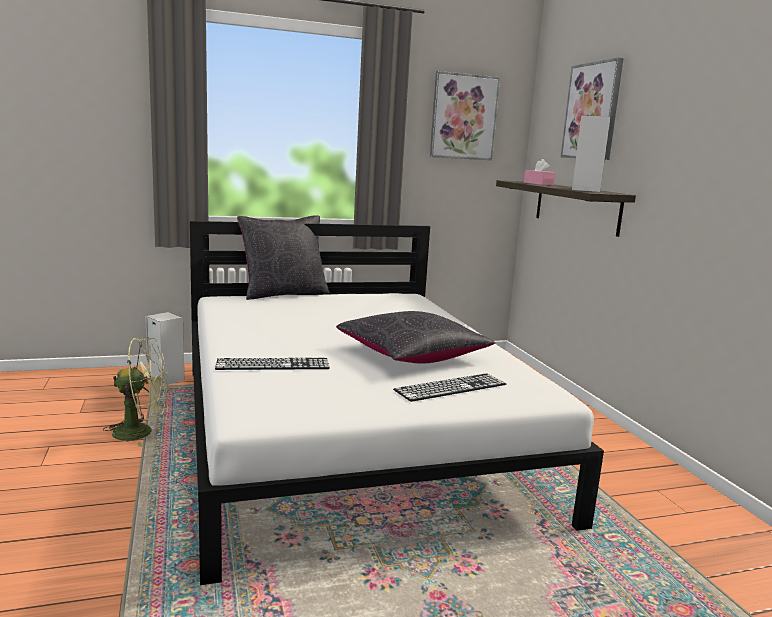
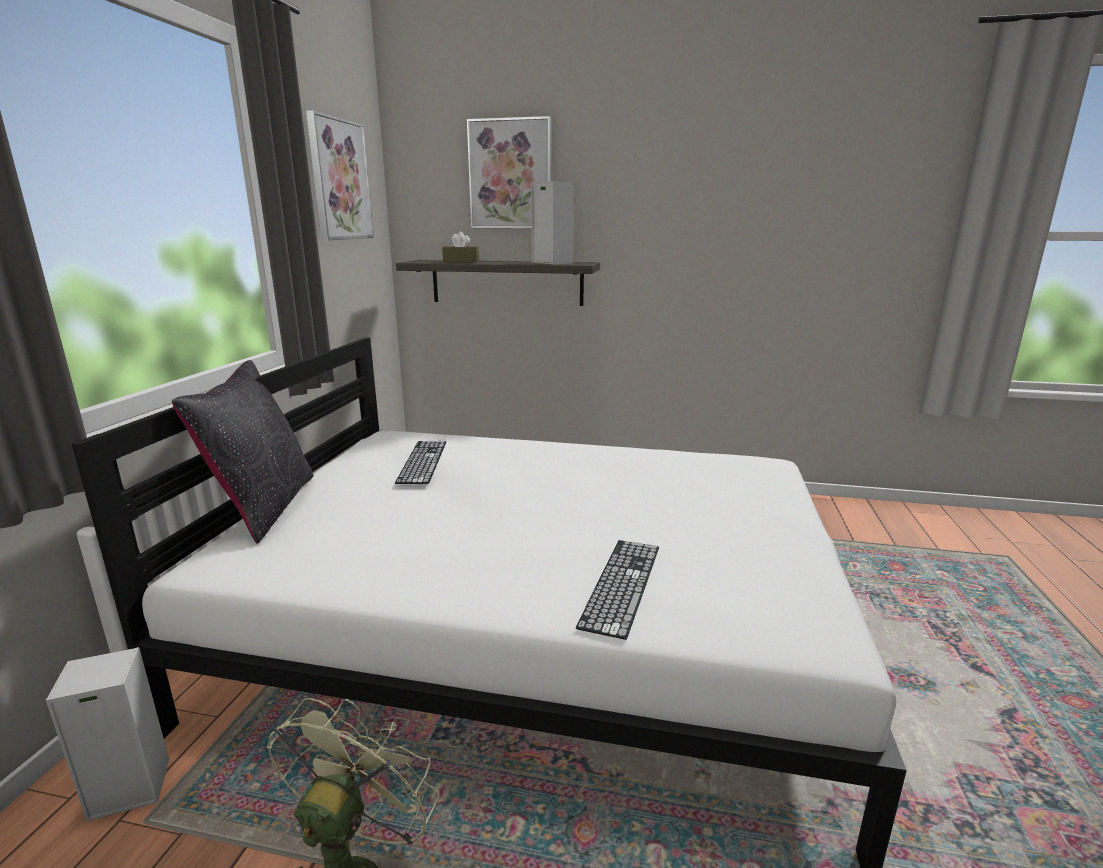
camera: 60 degrees left, 5 degrees up
(412, 354) = (624, 490): black pillow -> none
(451, 387) = (739, 497): keyboard -> keyboard (423, 461)
(538, 183) = (461, 261): pink tissue box -> brown tissue box

